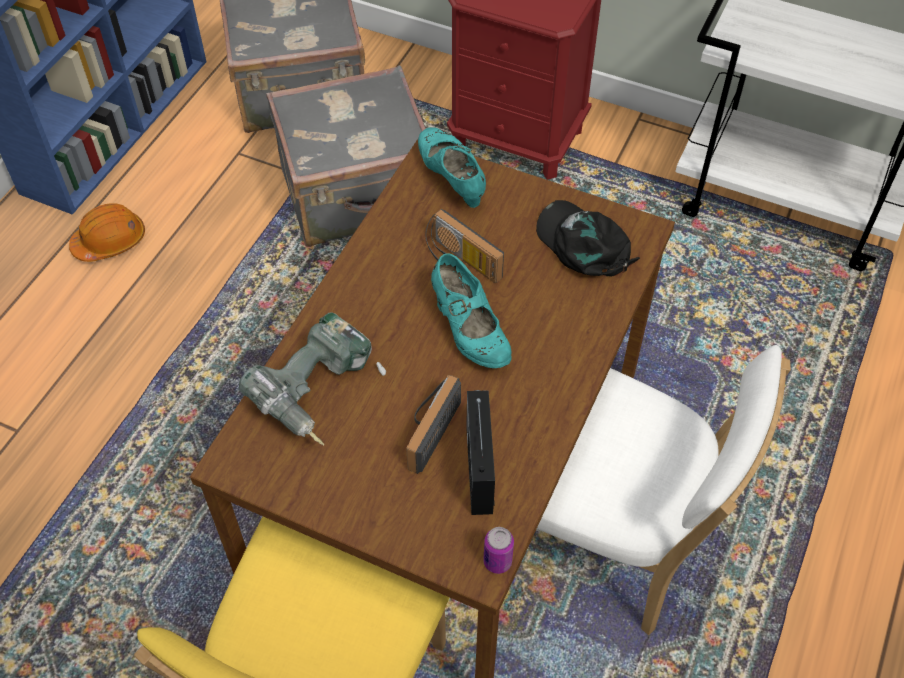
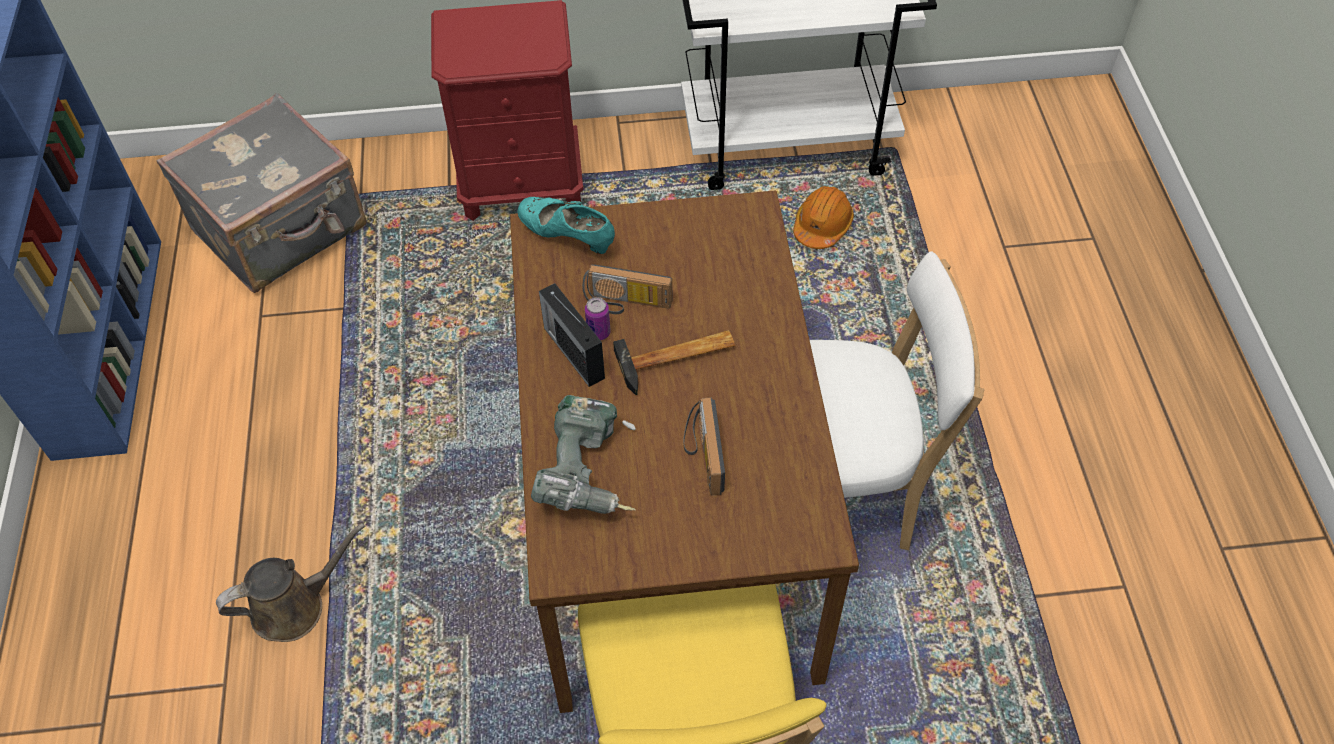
camera: 30 degrees left, 0 degrees up
(107, 397) = (295, 606): none -> brown watering can
(110, 241) = (188, 460): orange hard hat -> orange hard hat (822, 226)
(358, 194) = (409, 302): grey suitcase -> none
(469, 332) = (677, 359): turquoise shoe -> hammer
(479, 467) = (766, 463): radio -> radio (573, 351)
(497, 561) = (833, 528): can -> can (598, 332)
(583, 244) = (717, 242): black cap -> none

